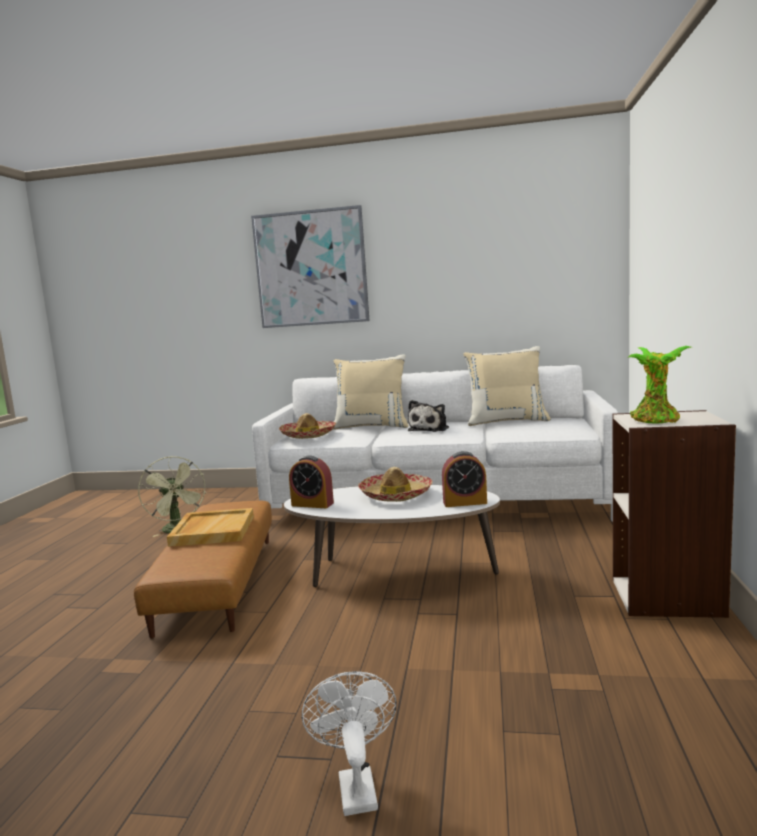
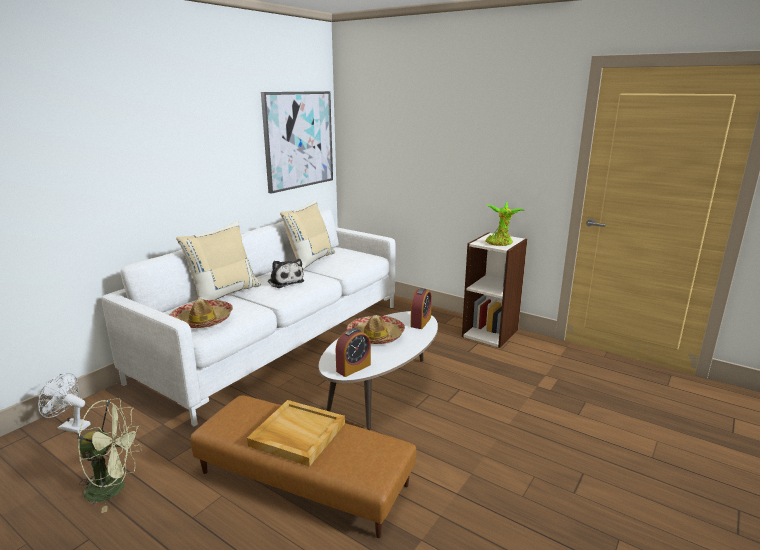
camera: 65 degrees left, 10 degrees up
(311, 268) = (107, 135): picture -> picture (298, 140)
(355, 785) = (606, 470): white fan -> white fan (70, 426)

